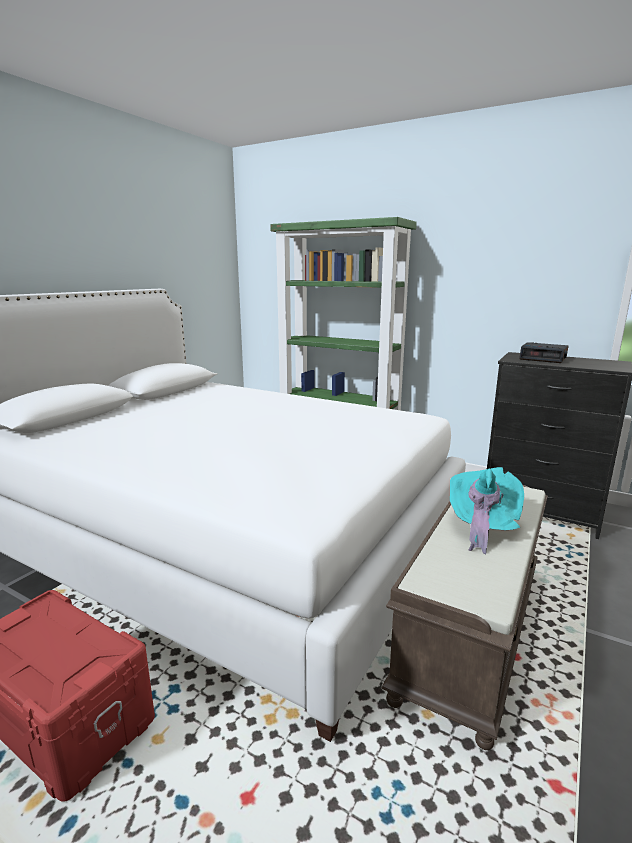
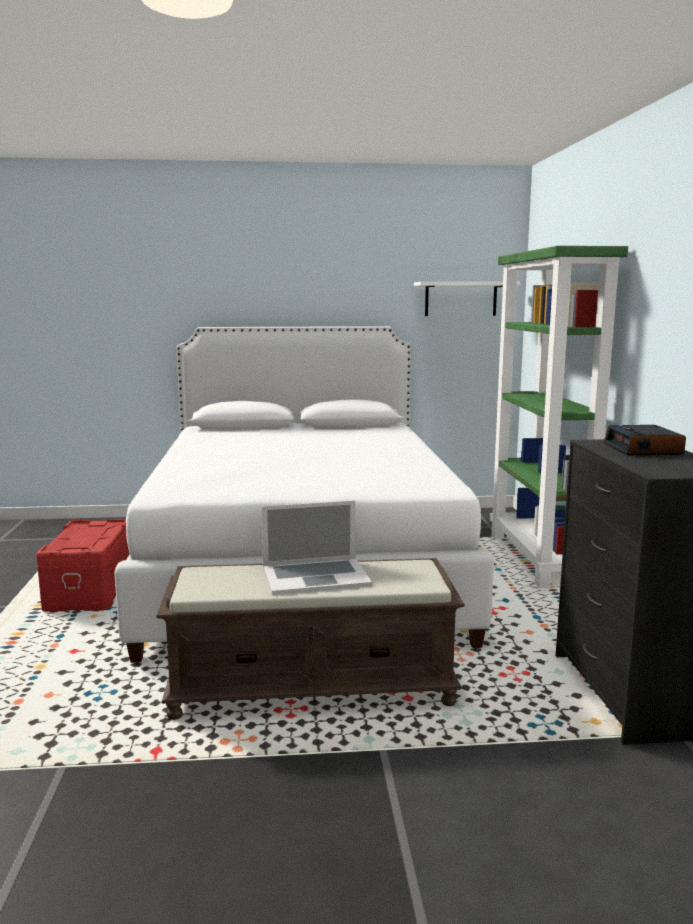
camera: 55 degrees right, 5 degrees down
(201, 262) = (460, 299): none -> white shelf
(481, 526) = (315, 576): turquoise hat -> laptop

